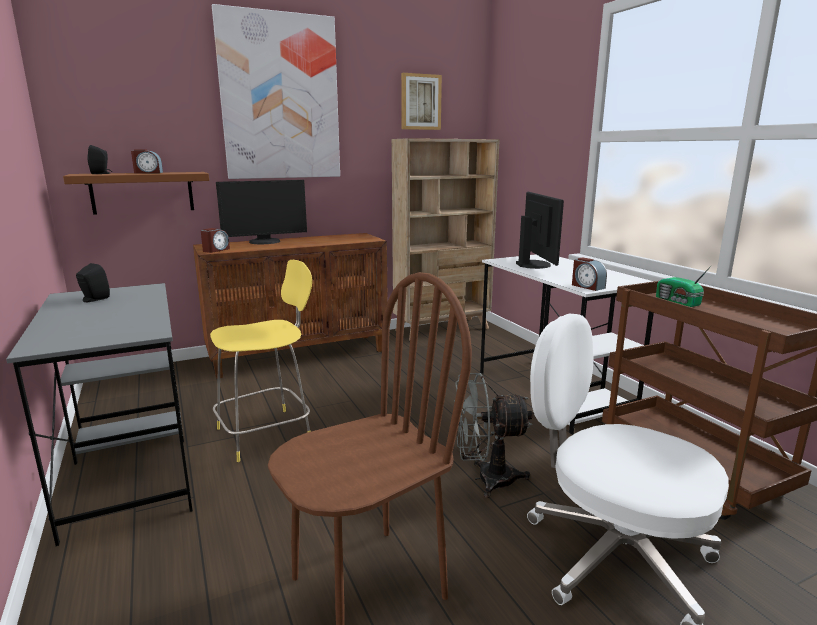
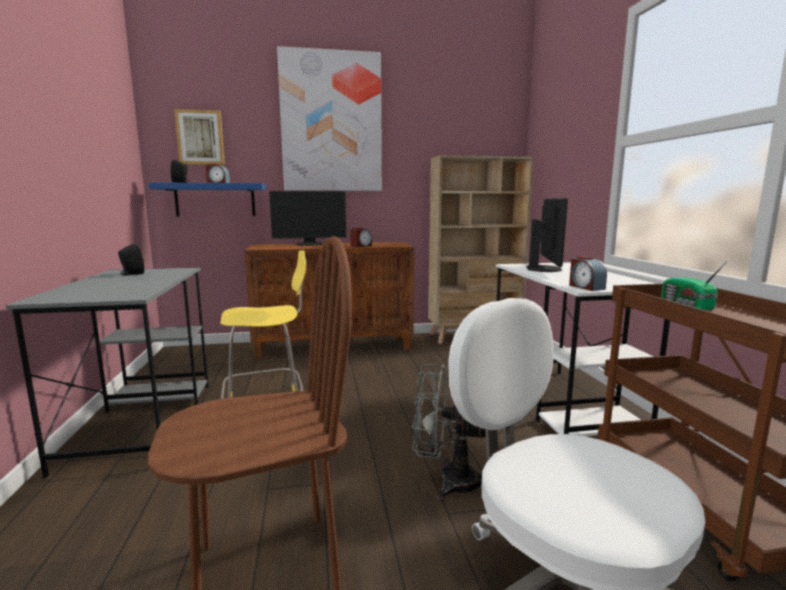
camera: 15 degrees right, 5 degrees down
(142, 192) = (215, 200): brown shelf -> blue shelf
(216, 250) = (262, 247): alarm clock -> alarm clock (361, 246)
(420, 102) = (460, 125): picture -> picture (200, 137)

